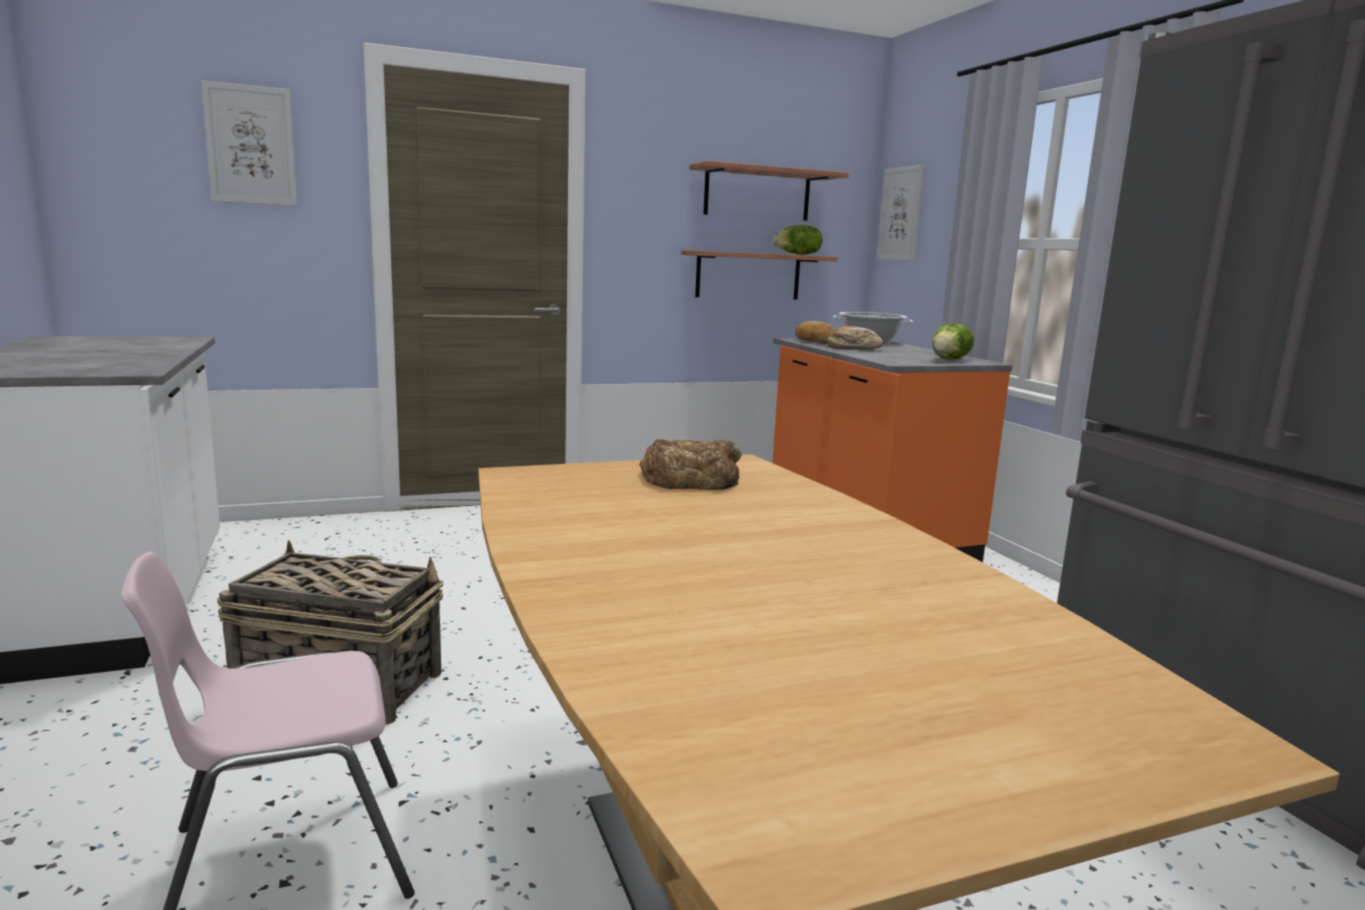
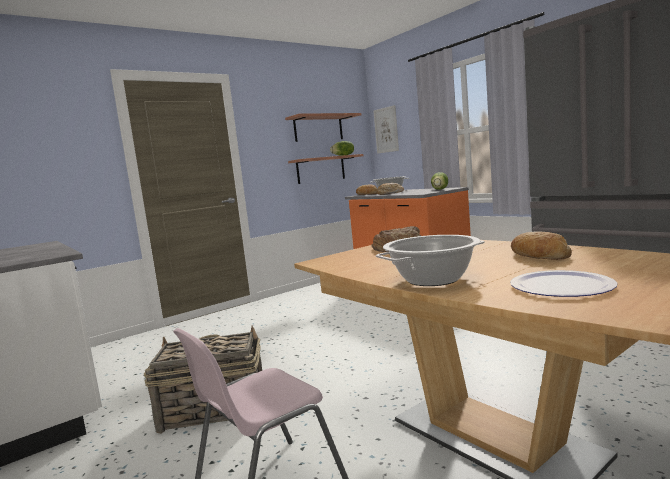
camera: 15 degrees left, 5 degrees down
(250, 145) = (52, 131): picture -> none
(594, 575) = (433, 279): none -> cooking pot
(758, 670) = (561, 286): none -> plate
(869, 576) = (539, 256): none -> bread

